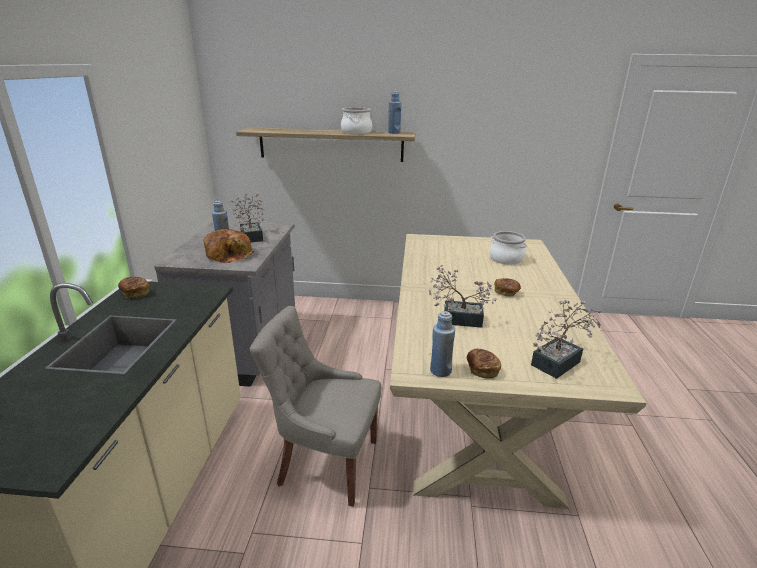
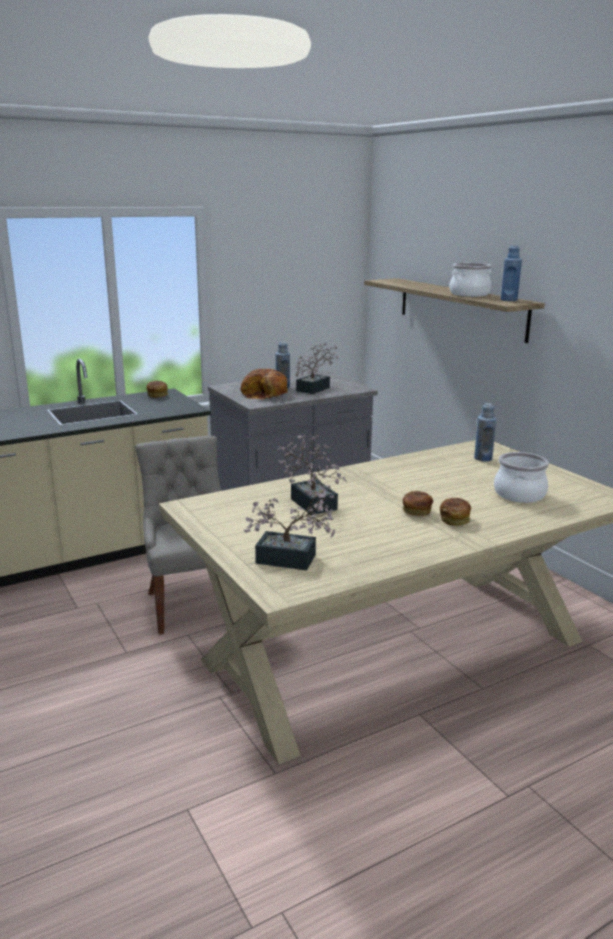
camera: 55 degrees right, 5 degrees down
(440, 371) = (203, 515): blue bottle -> blue bottle (483, 458)
(482, 369) = (227, 529): bread -> bread (455, 519)

